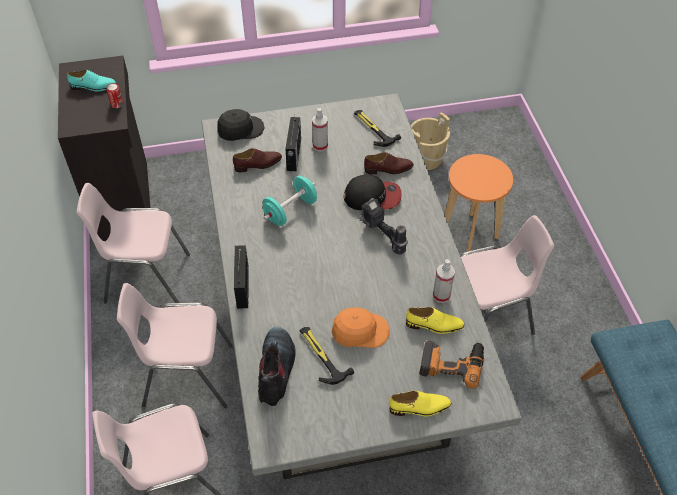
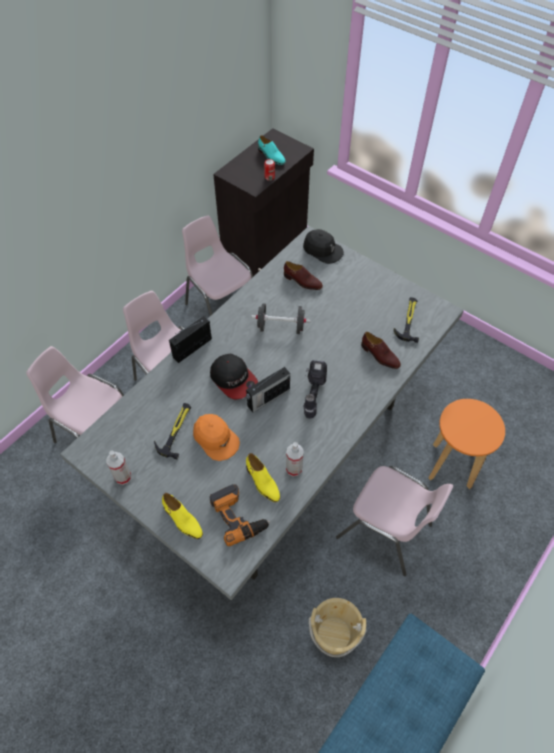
camera: 50 degrees right, 5 degrees up
(276, 370) = (143, 413): boot -> none
(290, 211) = (280, 327): turquoise dumbbell -> black dumbbell
(293, 155) = (331, 294): radio -> radio (267, 398)
(320, 146) = (357, 302): spray bottle -> spray bottle (123, 477)
(372, 197) = (342, 364): cap -> cap (234, 379)
(426, 159) = (491, 387): beige bucket -> beige bucket (333, 634)

